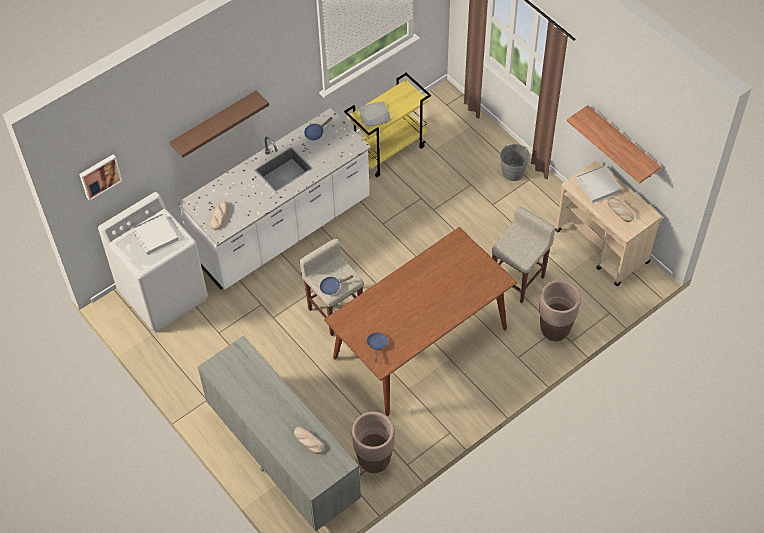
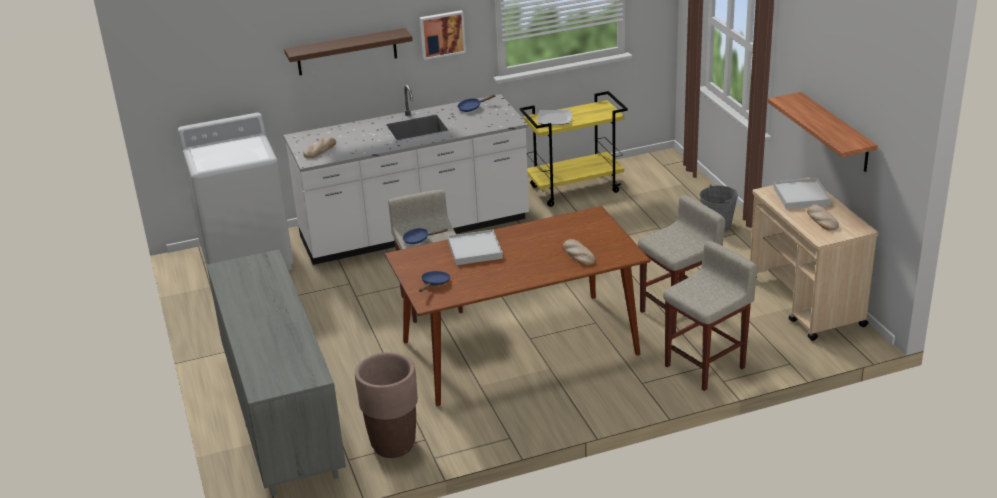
camera: 20 degrees right, 25 degrees down
(100, 176) = (187, 53): picture -> picture (442, 34)
(155, 235) = (236, 149): white tray -> white tray (475, 250)
(308, 441) = (287, 348): bread -> bread (578, 254)
(555, 330) = (706, 366): brown planter -> beige stool

